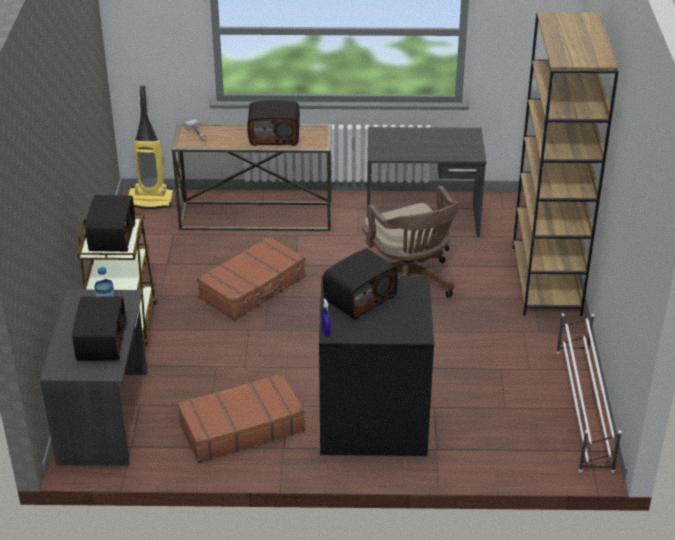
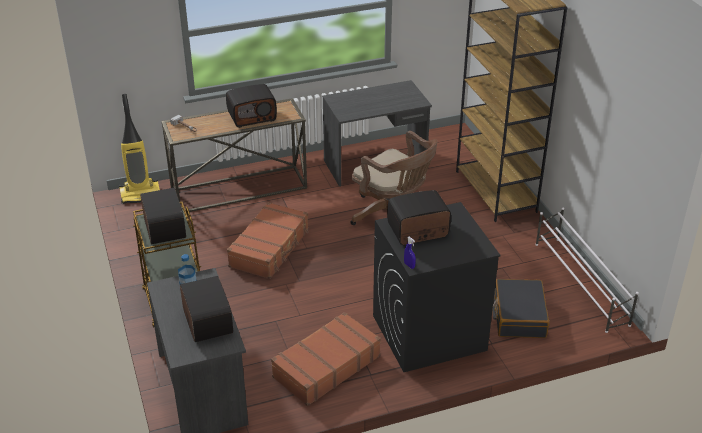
camera: 20 degrees left, 0 degrees up
(359, 297) = (417, 231): radio -> radio turned 135 degrees counterclockwise
(486, 427) = (519, 316): none -> black suitcase

